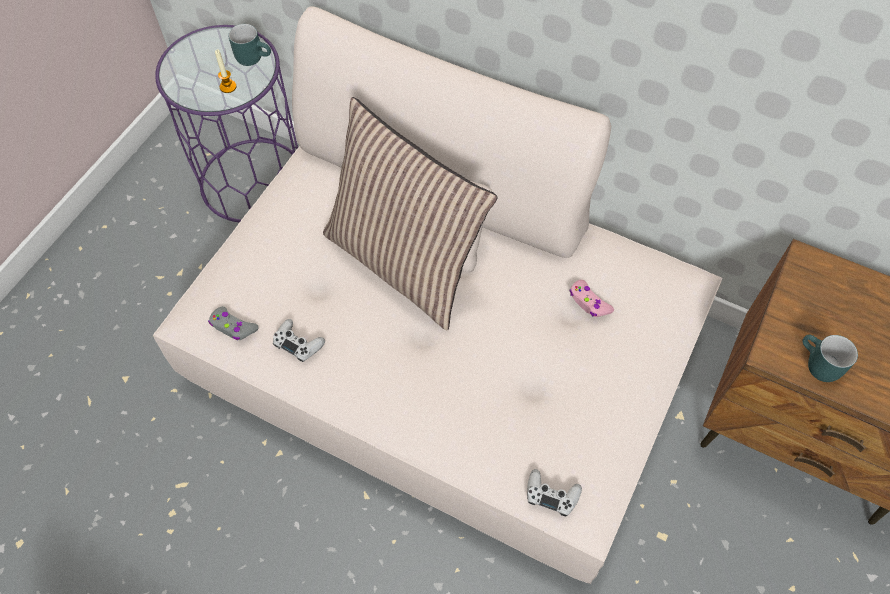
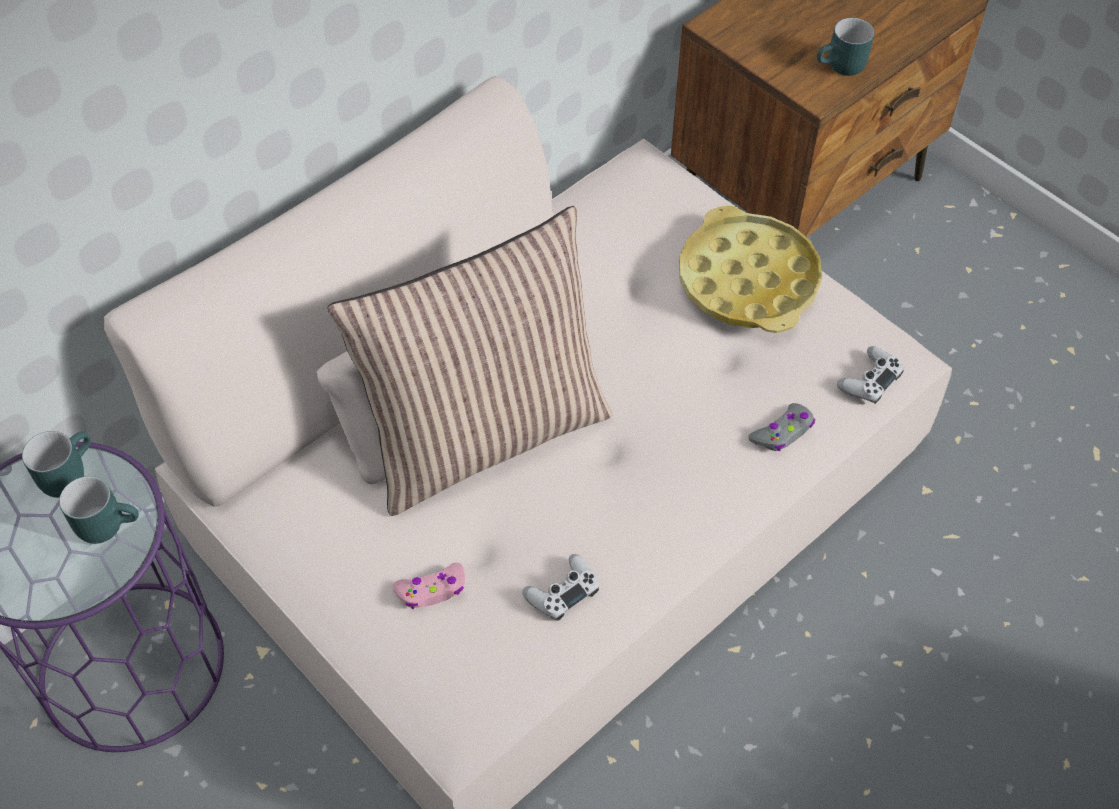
camera: 70 degrees left, 5 degrees down
(228, 87) = (108, 523): candle -> turquoise mug
(233, 327) = (500, 670): grey game controller -> grey game controller (783, 433)
(589, 302) = (632, 262): pink game controller -> pink game controller (432, 590)
(609, 383) = (748, 280): none -> yellow tray

